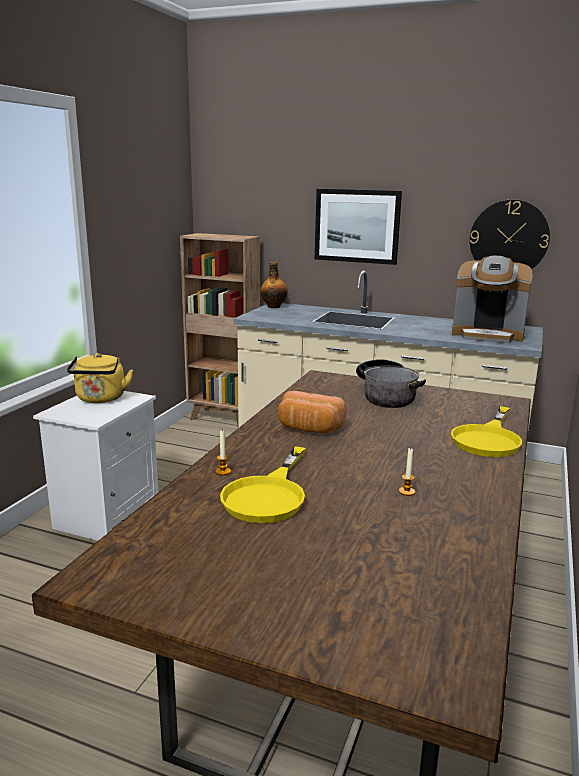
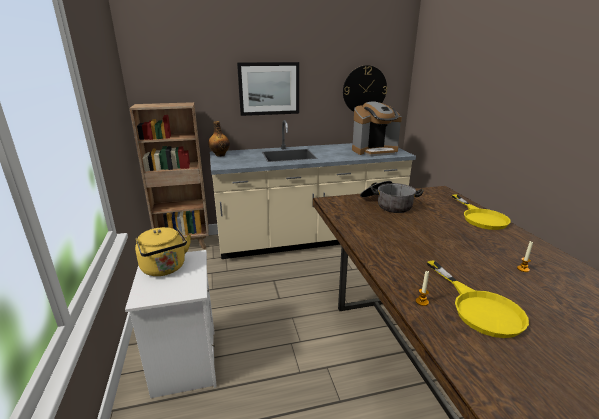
camera: 35 degrees left, 5 degrees up
(309, 429) = (398, 244): bread -> none

